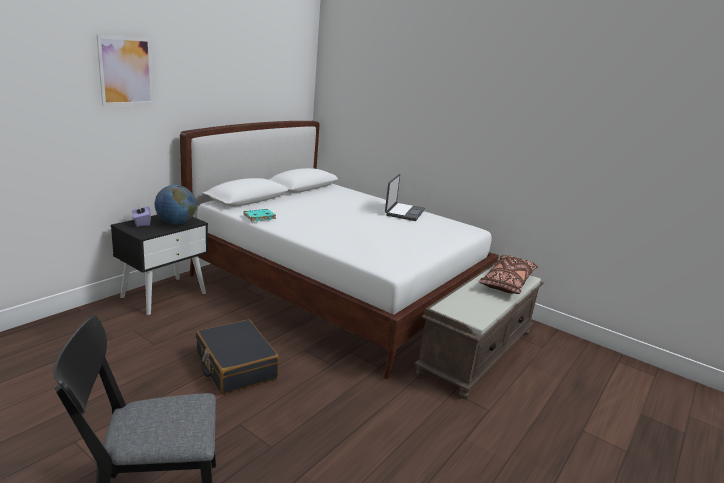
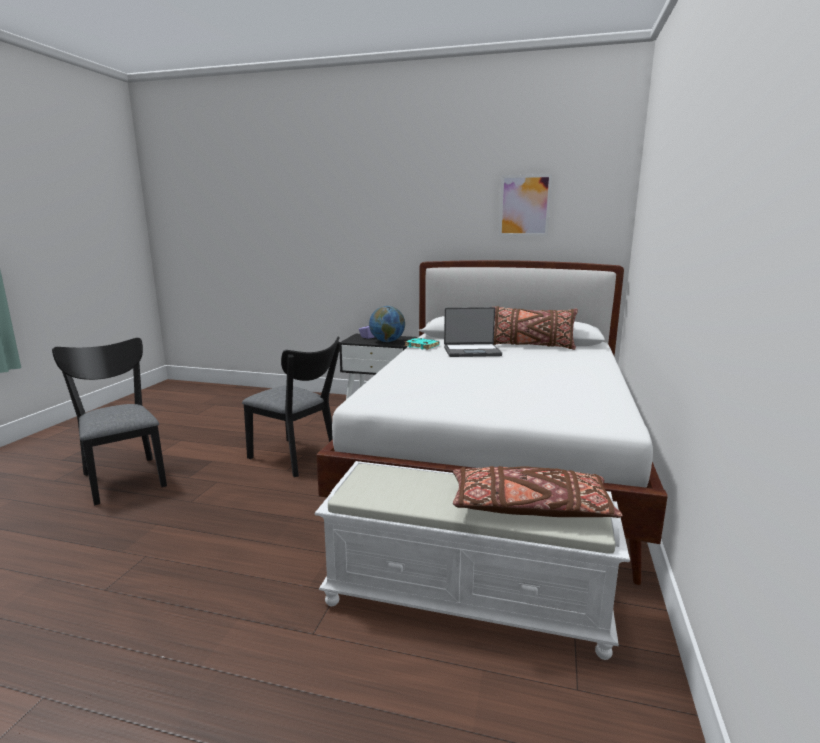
camera: 70 degrees right, 5 degrees down
(126, 71) = (379, 207): picture -> picture (524, 205)
(235, 366) = (297, 458): black suitcase -> black chair
(306, 194) = (531, 346): none -> brown pillow
(404, 212) = (582, 383): laptop -> laptop (472, 351)
(476, 351) = (467, 599): brown bench -> white bench

